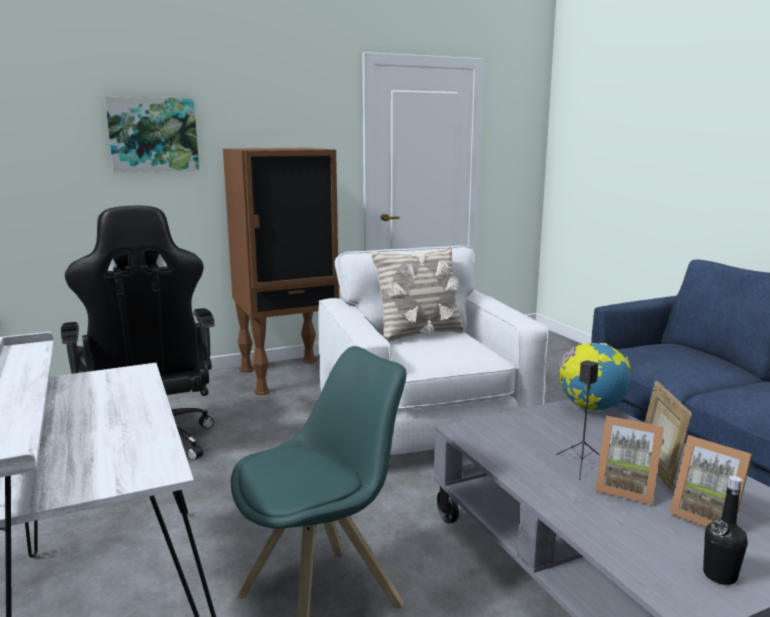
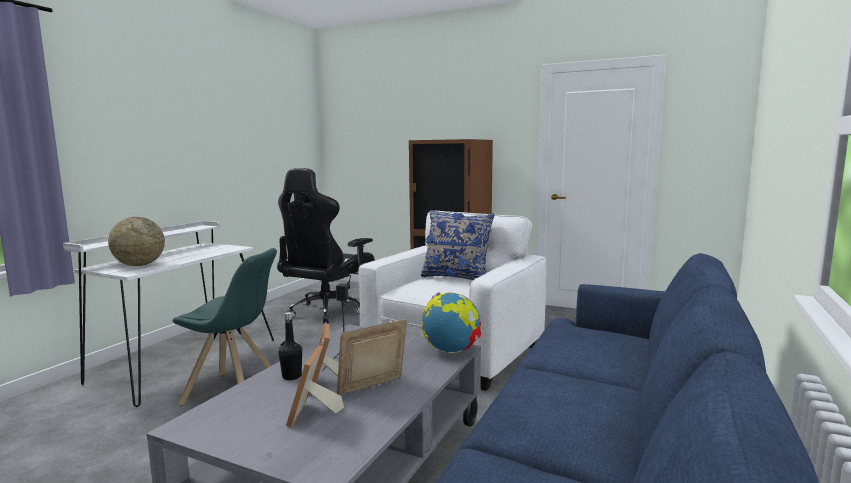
camera: 50 degrees right, 5 degrees down
(105, 456) = (139, 265): none -> globe
(153, 134) = (399, 132): picture -> none
(419, 334) = (456, 278): beige pillow -> blue pillow
(719, 575) = (229, 430): black bottle -> black bottle (292, 376)

